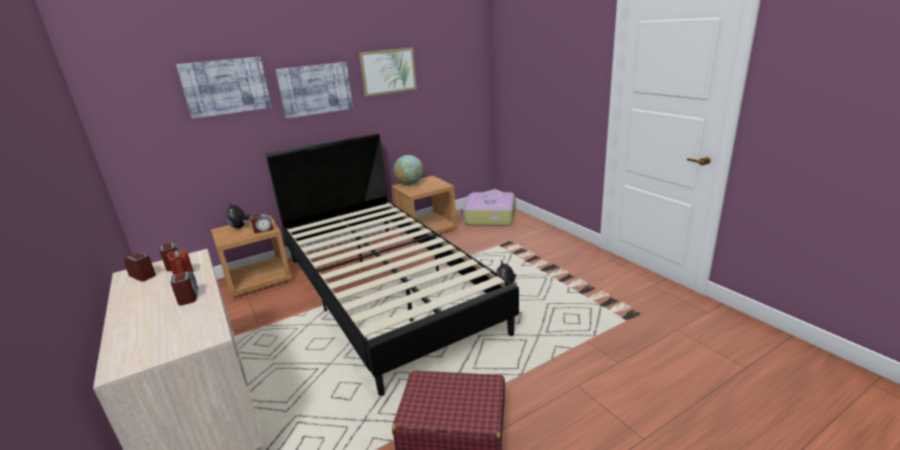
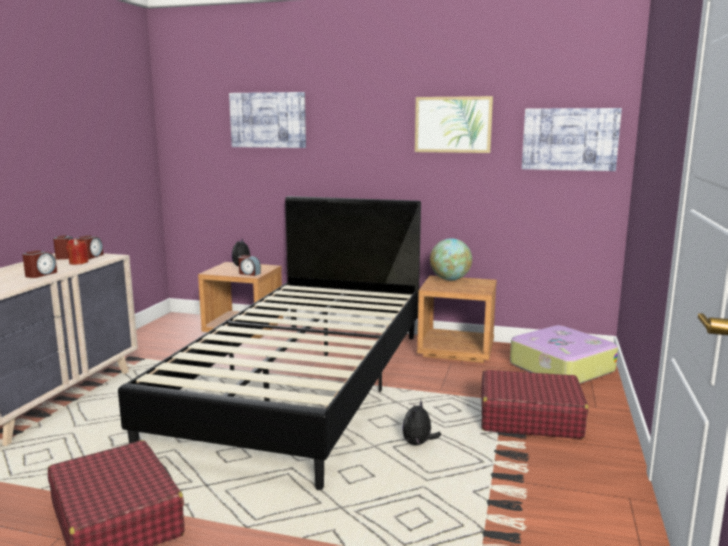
camera: 45 degrees right, 10 degrees down
(315, 89) = (357, 135): picture -> picture (569, 139)
(523, 248) = (529, 418): none -> red suitcase

